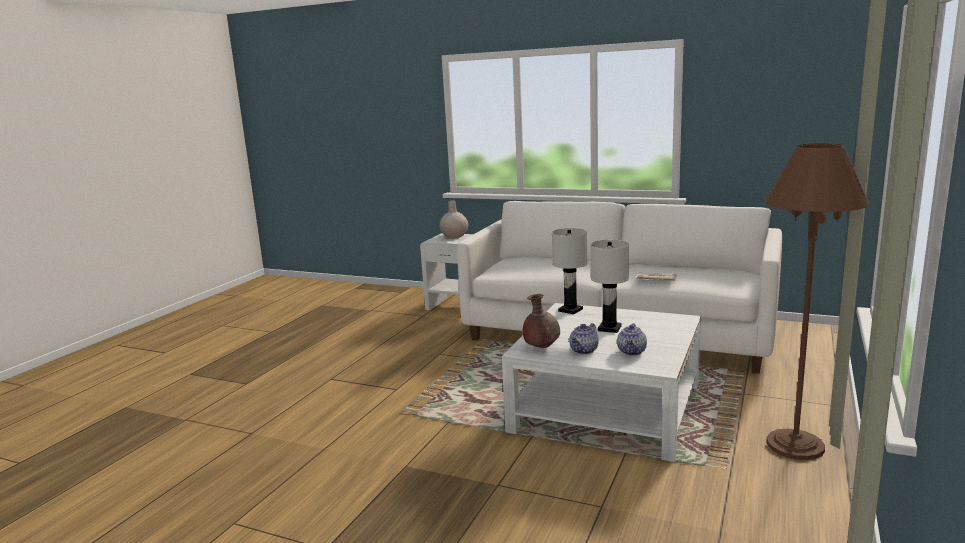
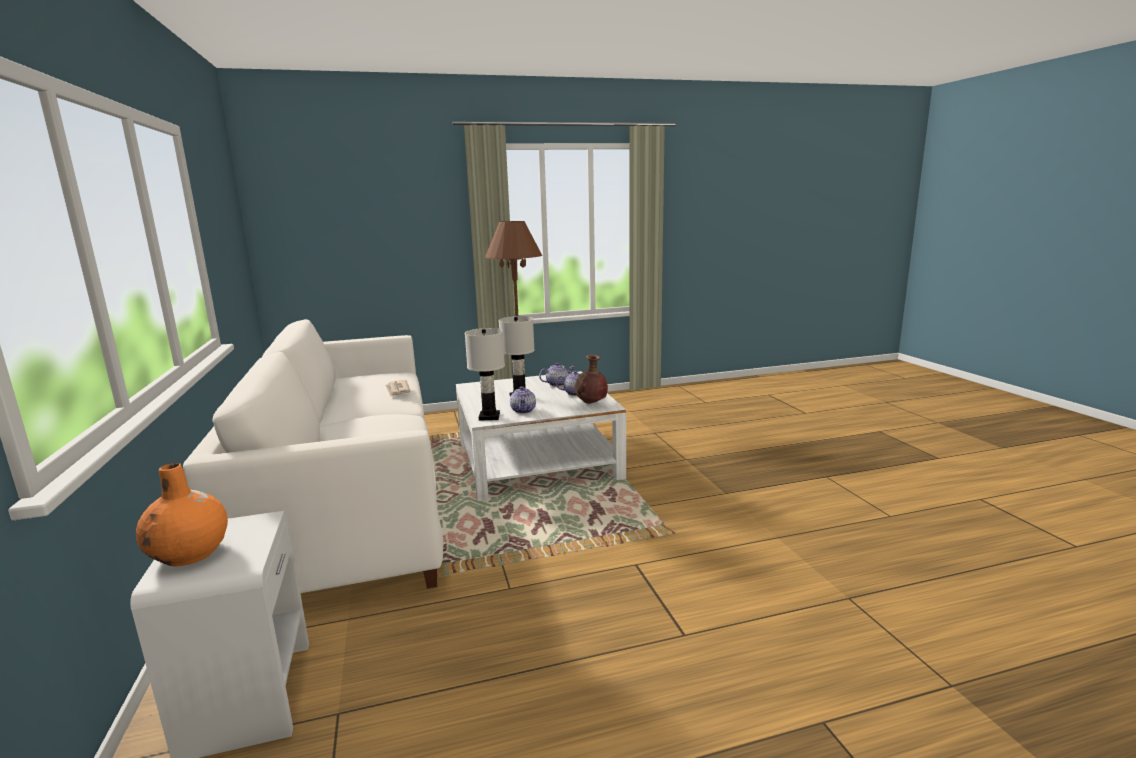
camera: 130 degrees left, 0 degrees up
(454, 236) = (190, 554): beige vase -> orange vase
(566, 322) = (523, 410): none -> teapot

